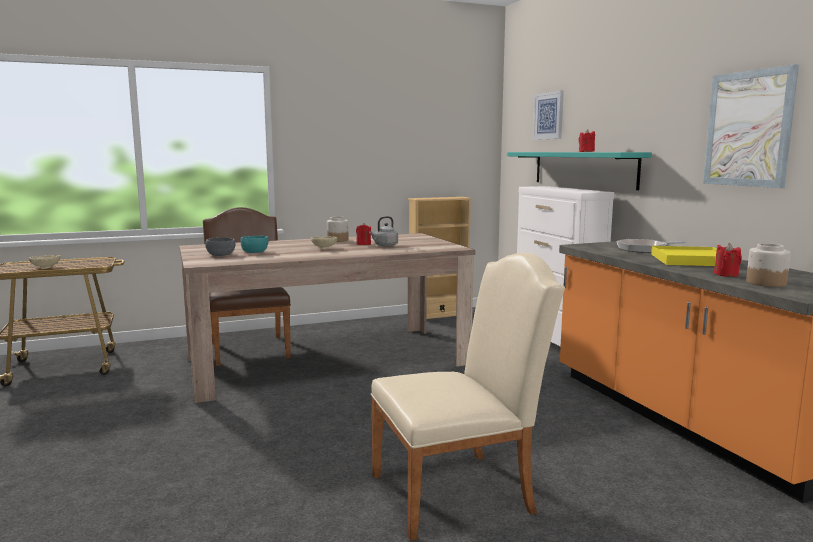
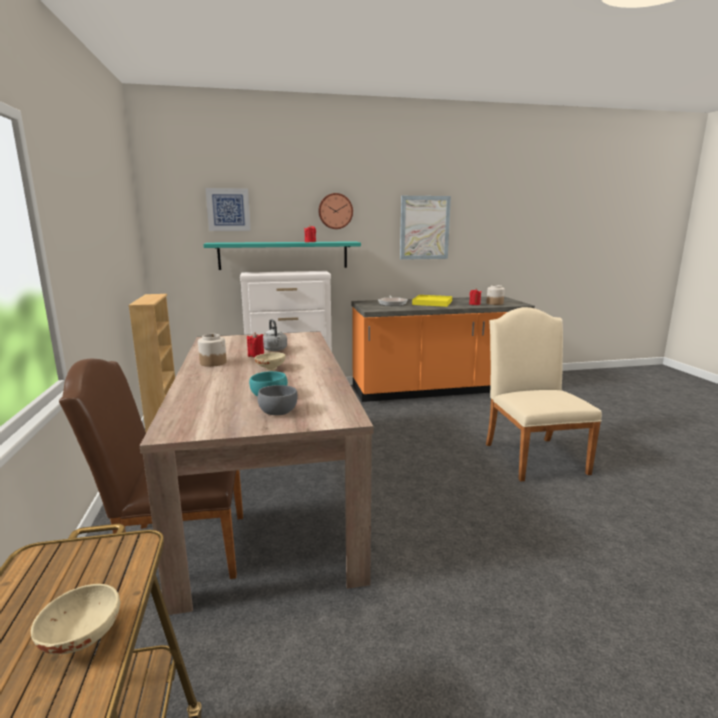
camera: 80 degrees left, 5 degrees up
(633, 109) = (335, 211): none -> wall clock

